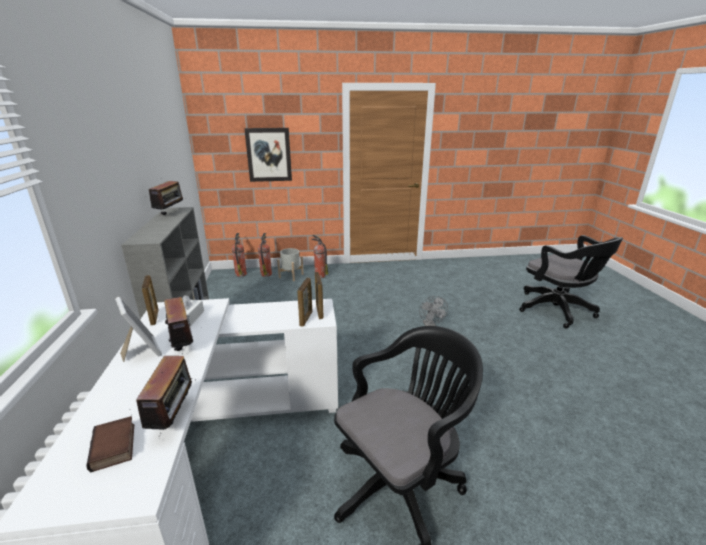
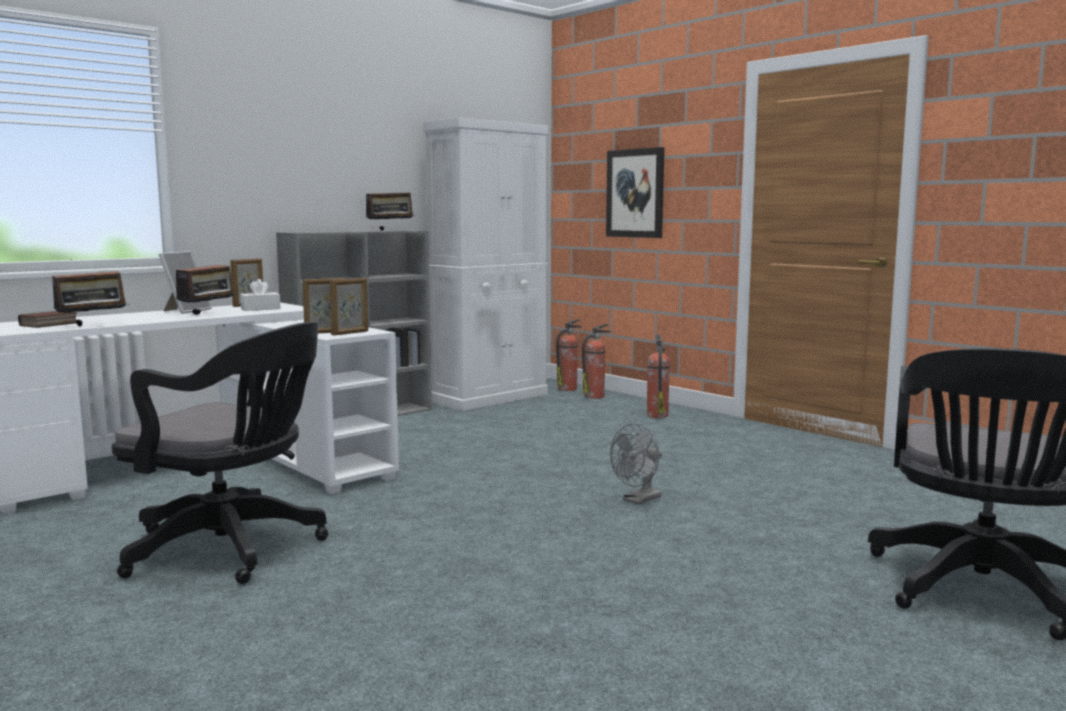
camera: 55 degrees right, 15 degrees down
(219, 298) = (490, 397): none -> white cabinet
(291, 276) = (618, 405): grey planter -> none

